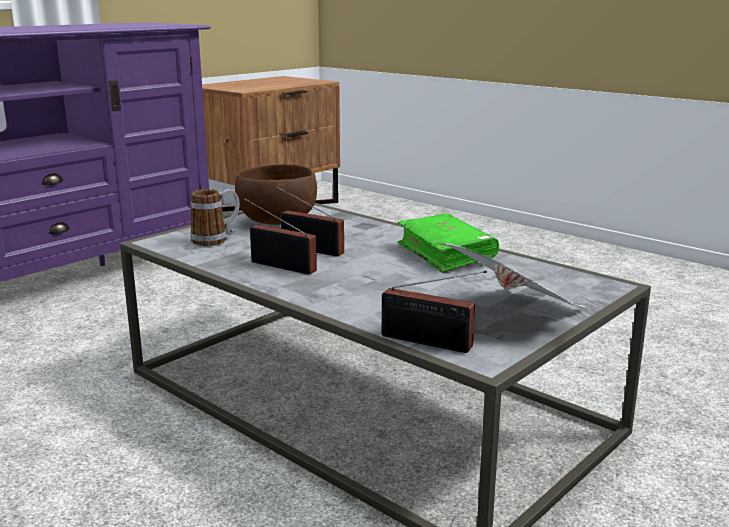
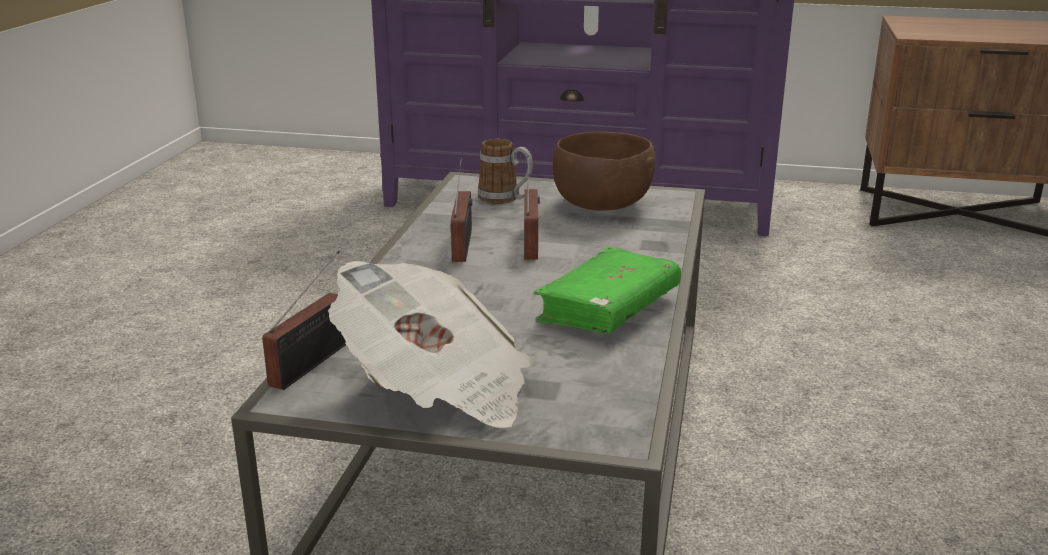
camera: 60 degrees right, 5 degrees up
(431, 343) = (315, 361): radio -> radio turned 150 degrees counterclockwise

